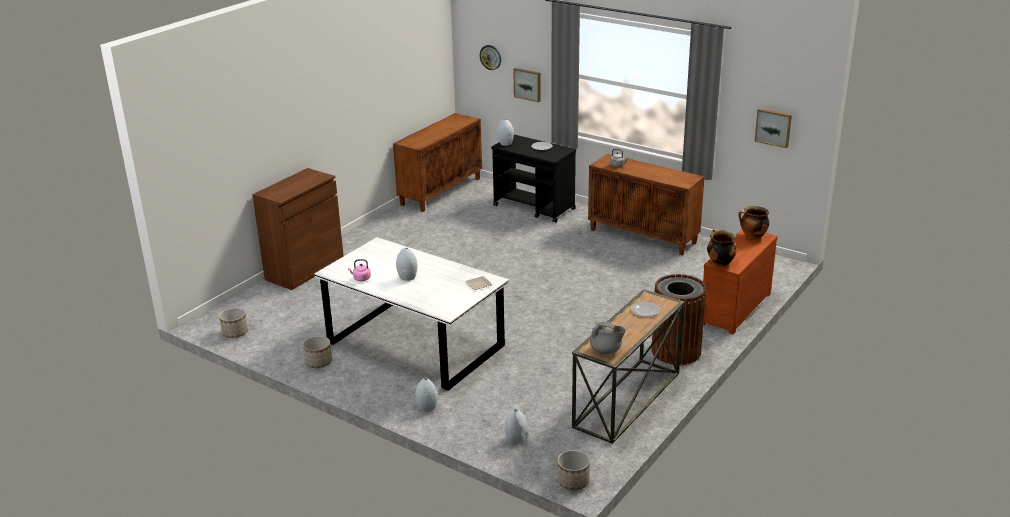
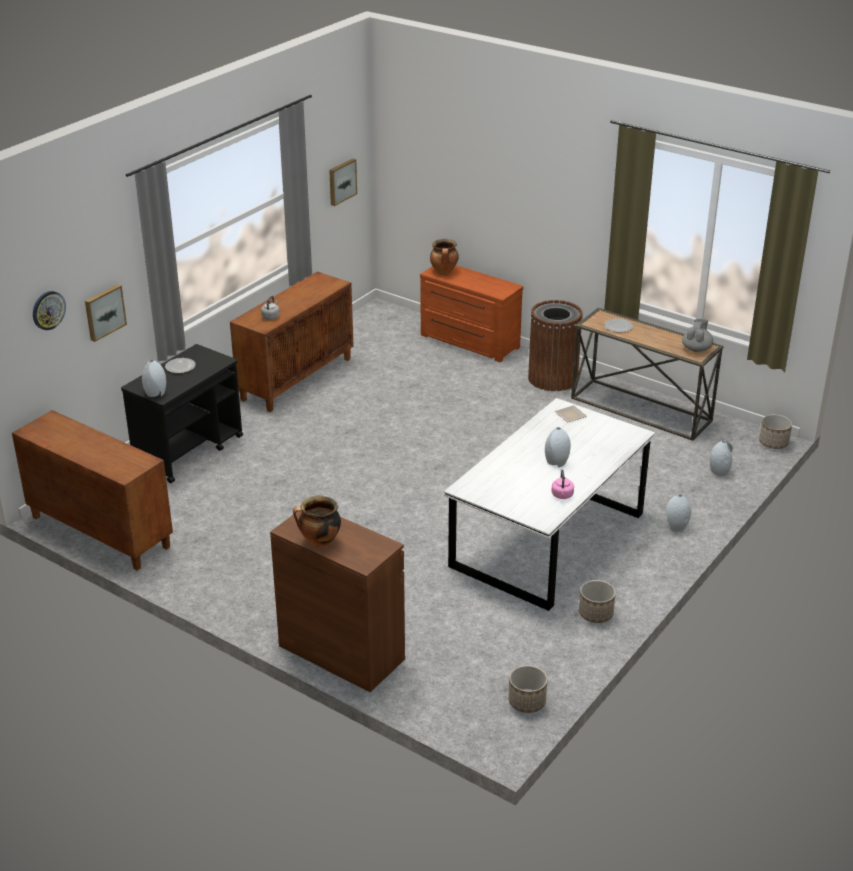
camera: 90 degrees left, 5 degrees up
(719, 262) = (500, 292): cooking pot -> cooking pot (319, 541)

